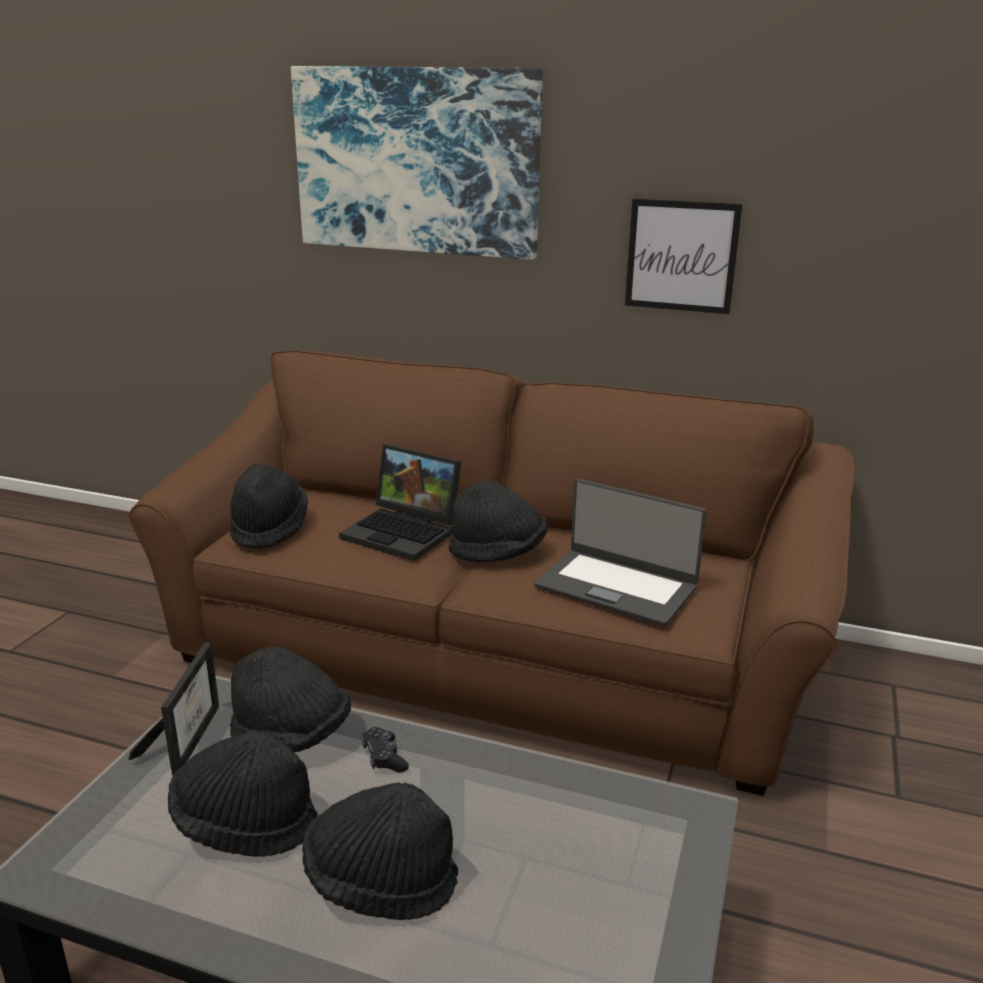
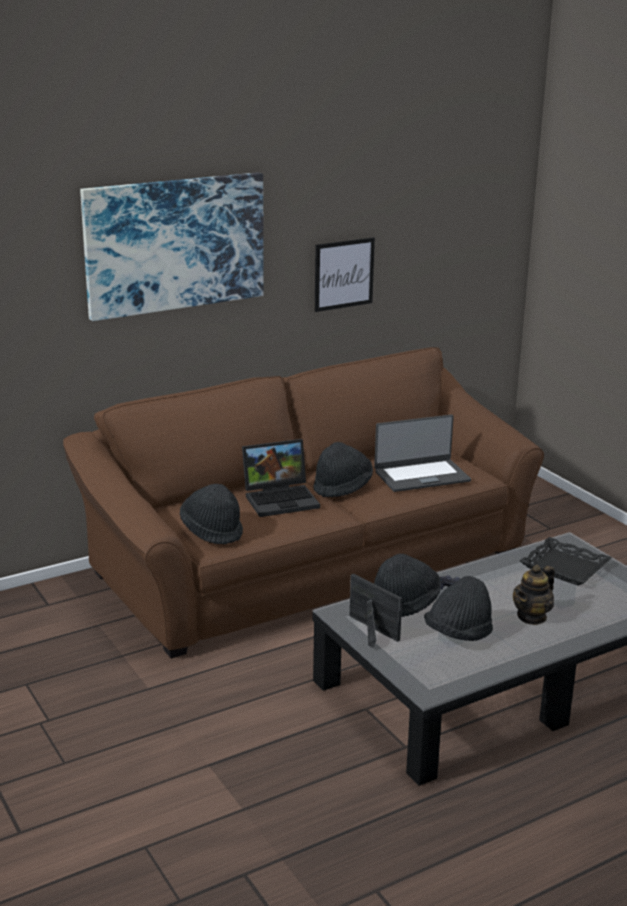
camera: 50 degrees left, 0 degrees up
(380, 882) = (532, 617): black hat -> teapot
(604, 846) = (565, 567): none -> black tray

